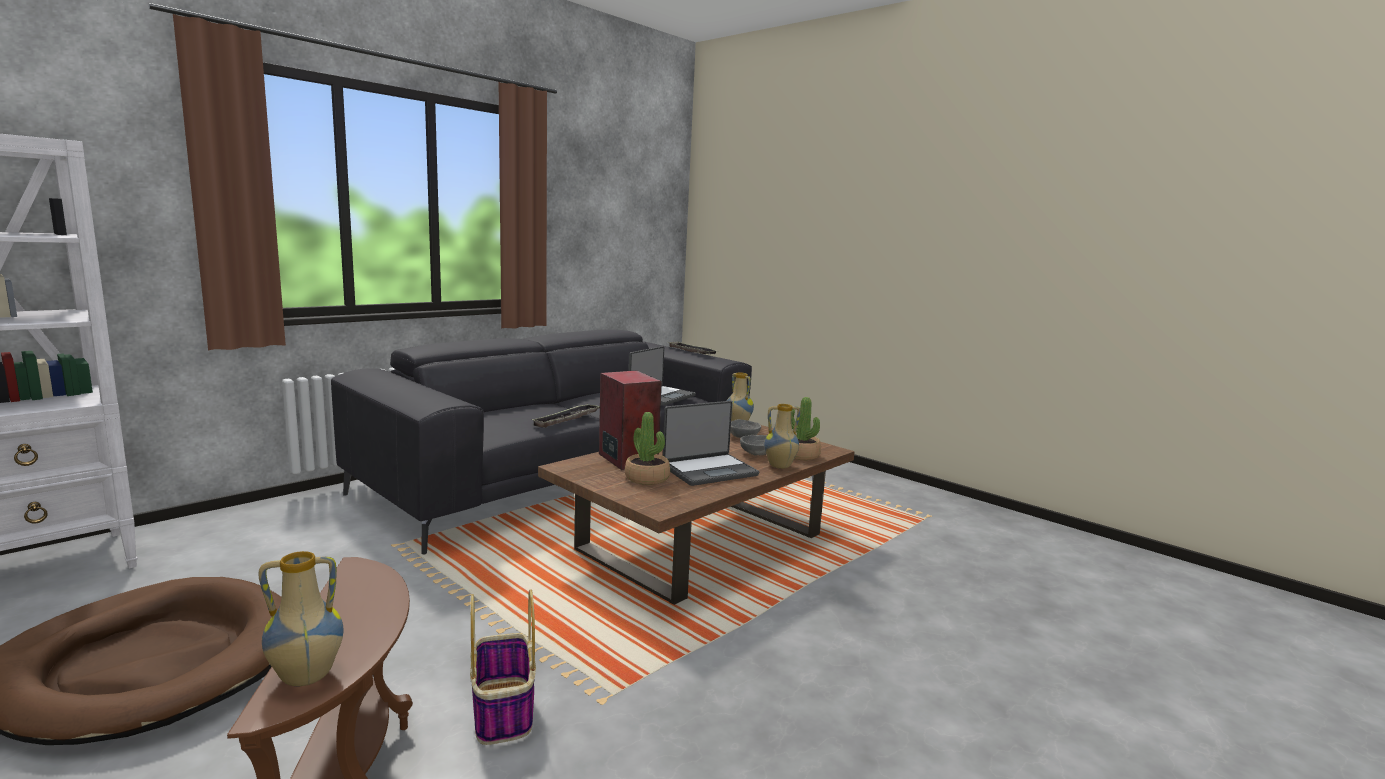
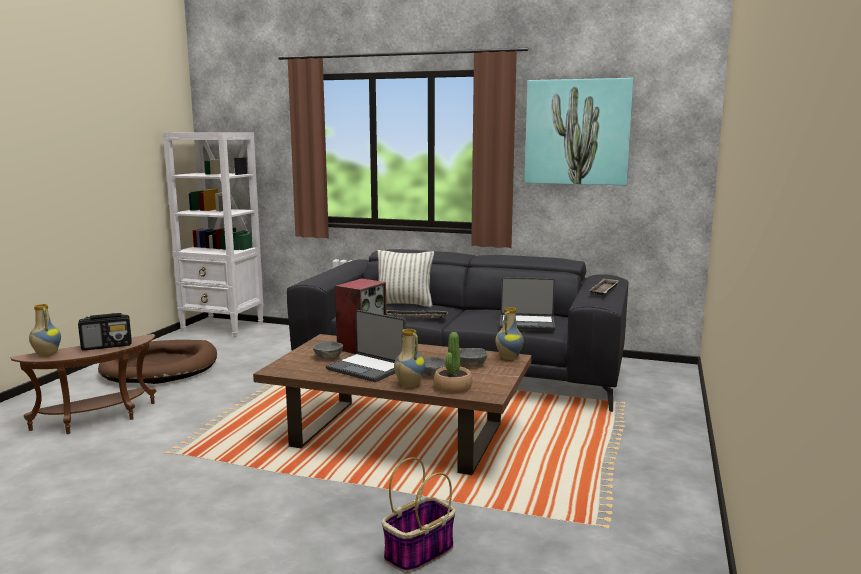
camera: 65 degrees right, 0 degrees up
(358, 604) = (107, 346): none -> radio
(502, 412) = (404, 304): none -> pillow
(503, 711) = (151, 433): basket -> basket (419, 553)
(590, 193) = (577, 132): none -> picture
(647, 478) = (328, 357): potted plant -> grey bowl

